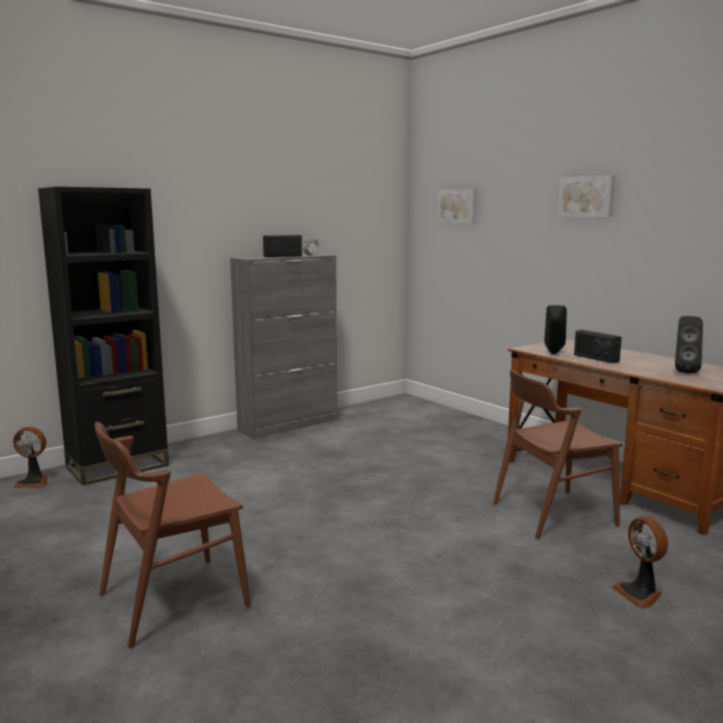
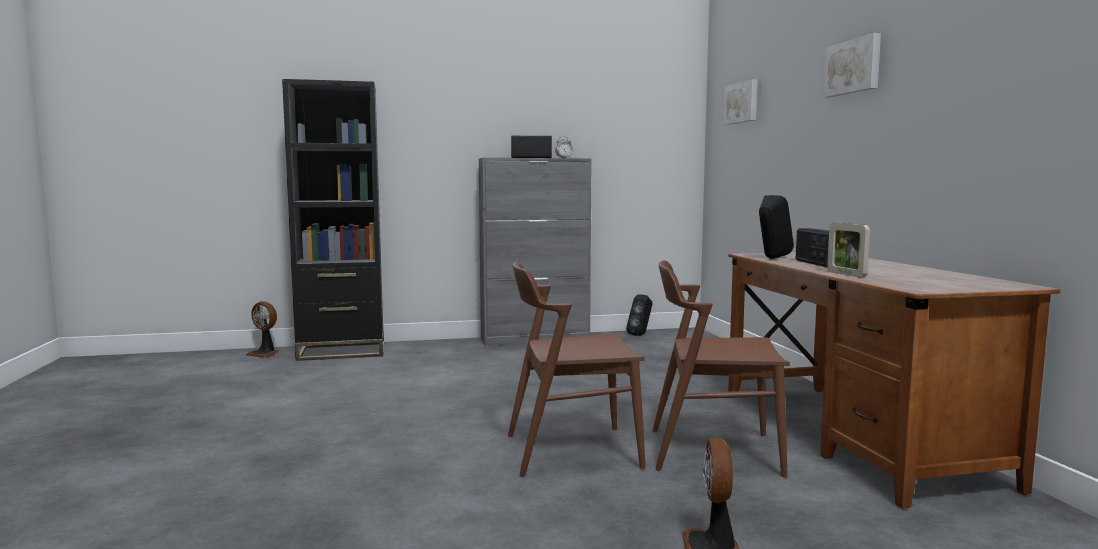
camera: 25 degrees right, 5 degrees down
(172, 600) = (234, 450): brown chair -> brown chair (571, 451)
(641, 372) = (846, 274): none -> picture frame
(685, 371) = (913, 277): black speaker -> black speaker (641, 335)

